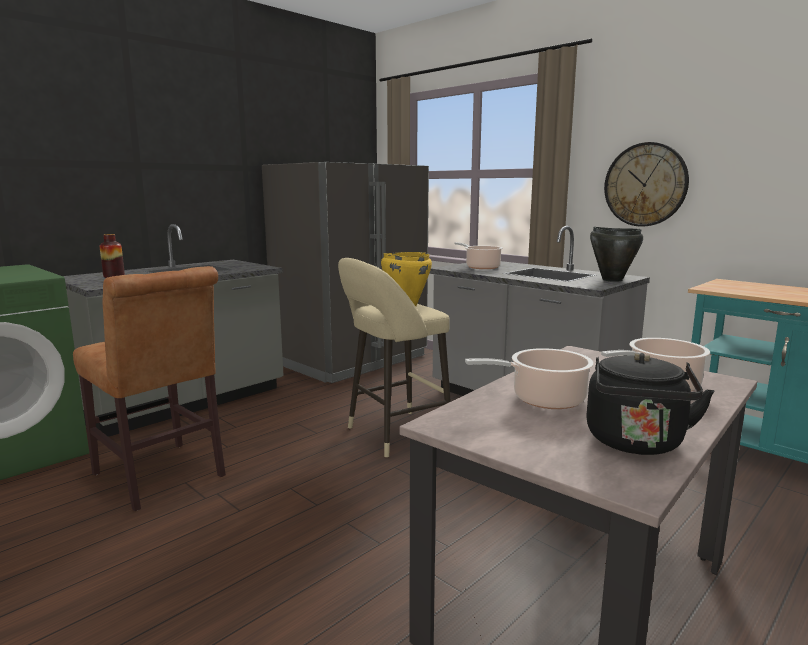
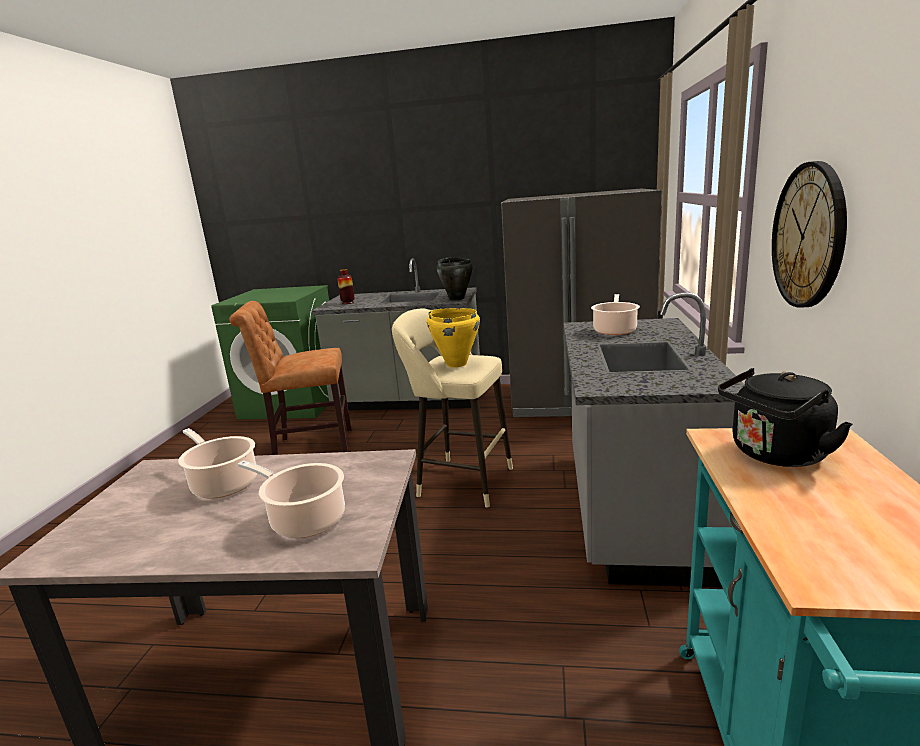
camera: 55 degrees right, 5 degrees up
(162, 477) = (309, 448): brown chair -> brown chair turned 75 degrees clockwise
(611, 280) = (669, 384): black cooking pot -> black cooking pot (457, 298)
(636, 444) = (128, 542): black kettle -> black kettle (775, 455)

